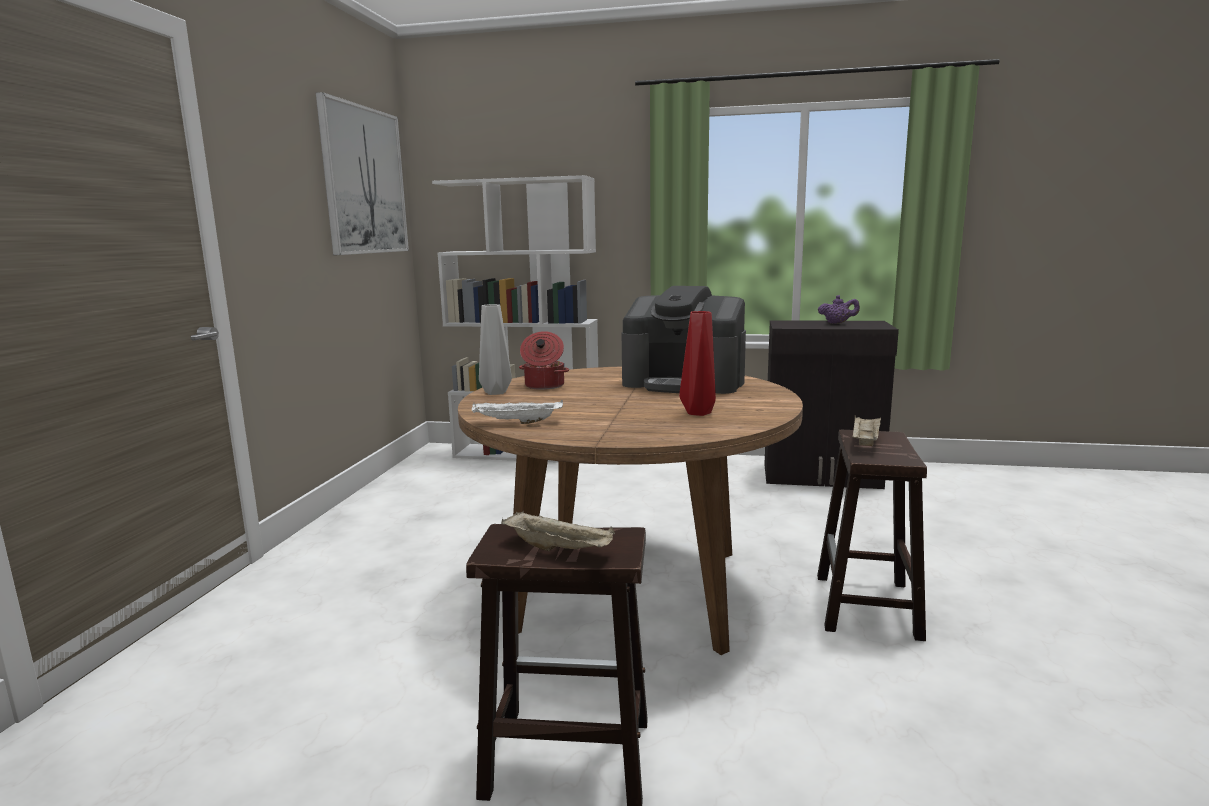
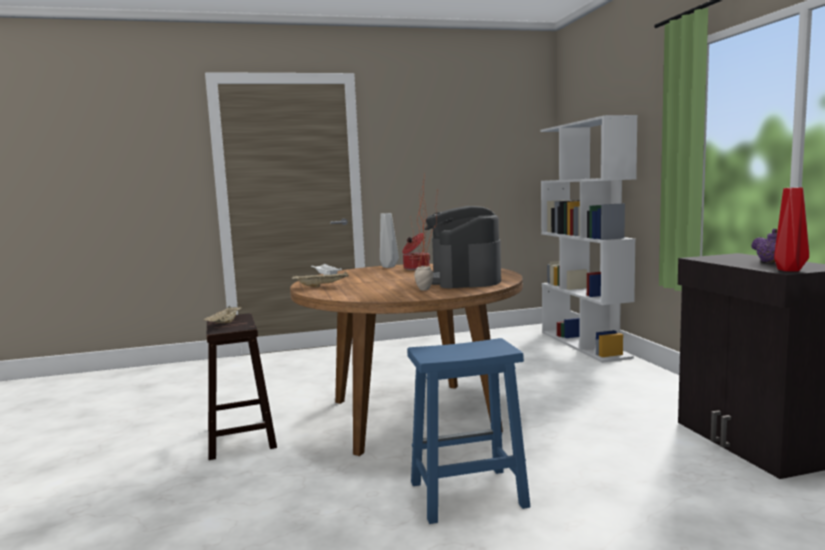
camera: 65 degrees right, 5 degrees down
(364, 181) = (499, 135): picture -> none
(698, 412) = (379, 290): red vase -> red vase (790, 270)
(737, 399) = (427, 290): none -> potted plant
(865, 441) = (472, 346): beige tray -> beige tray (322, 286)
(867, 607) = (466, 495): brown stool -> blue stool

